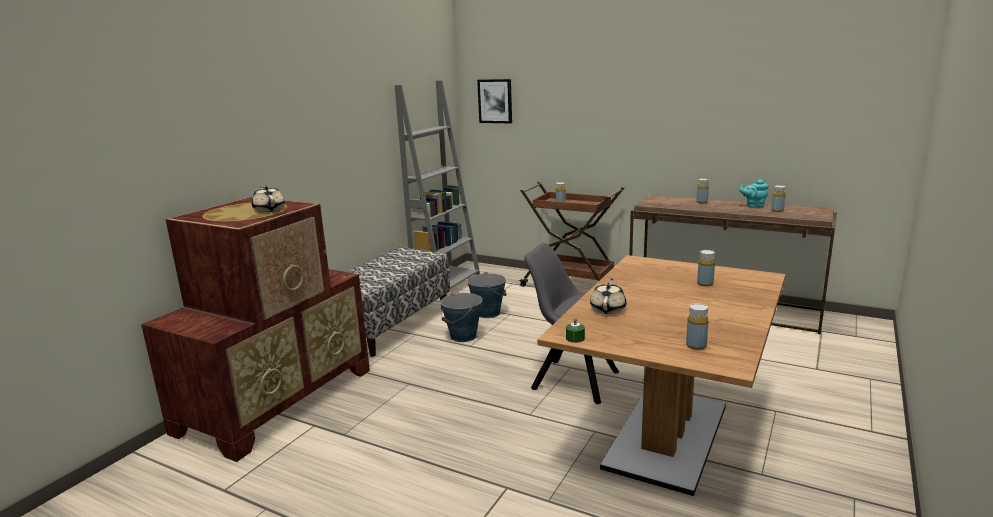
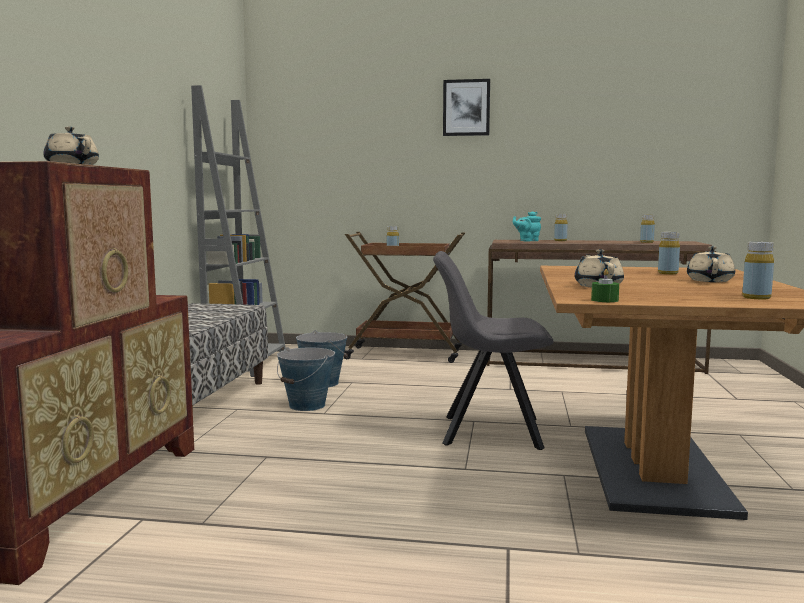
camera: 20 degrees left, 10 degrees down
(495, 101) = (299, 136): picture -> picture (466, 108)
(715, 305) = (710, 281): none -> beige teapot
(753, 206) = (617, 241): turquoise teapot -> turquoise teapot (527, 241)

